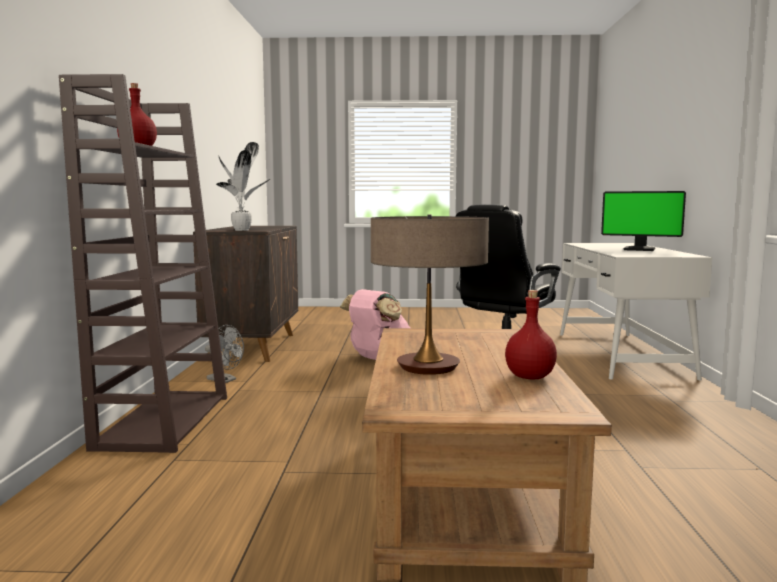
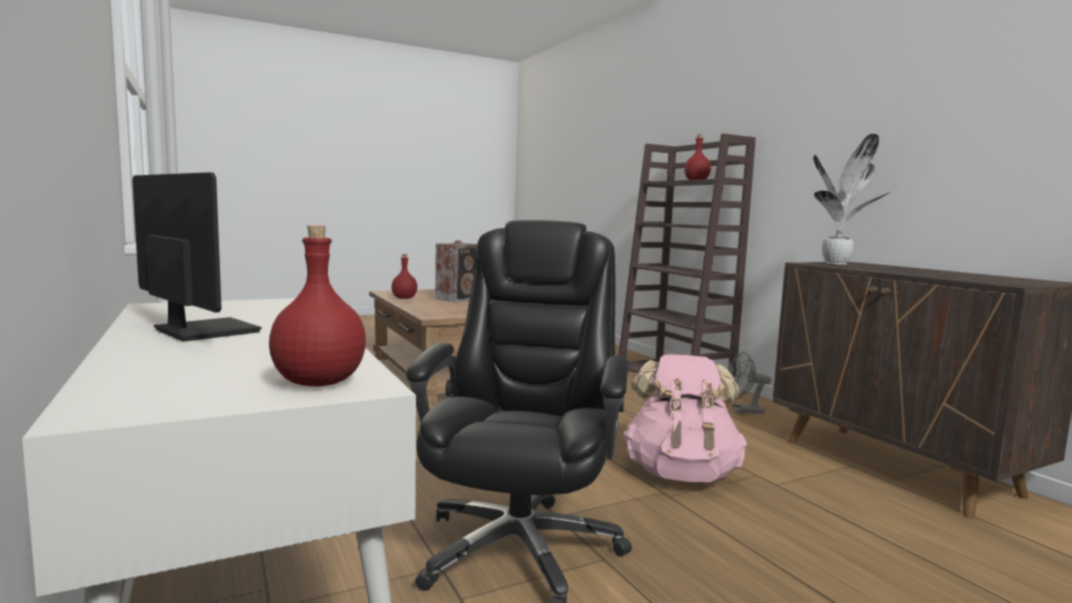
camera: 150 degrees right, 0 degrees up
(428, 367) = (458, 299): table lamp -> speaker
(586, 243) = (318, 383): none -> red bottle
(640, 249) = (202, 331): monitor -> monitor turned 45 degrees clockwise

